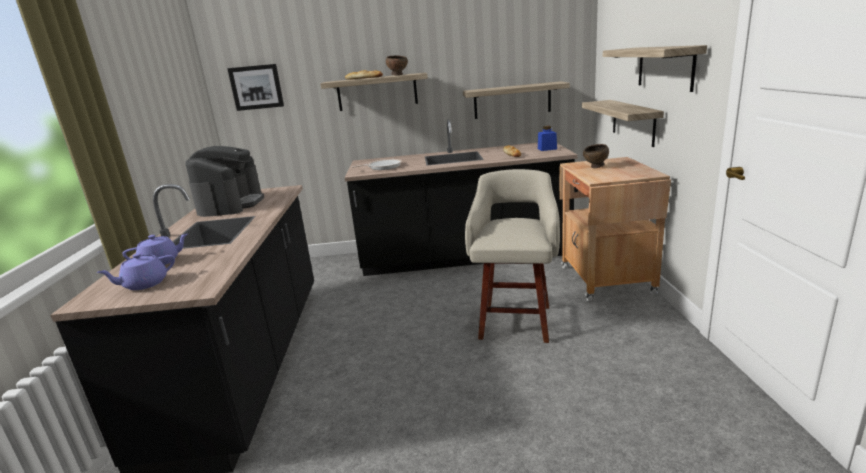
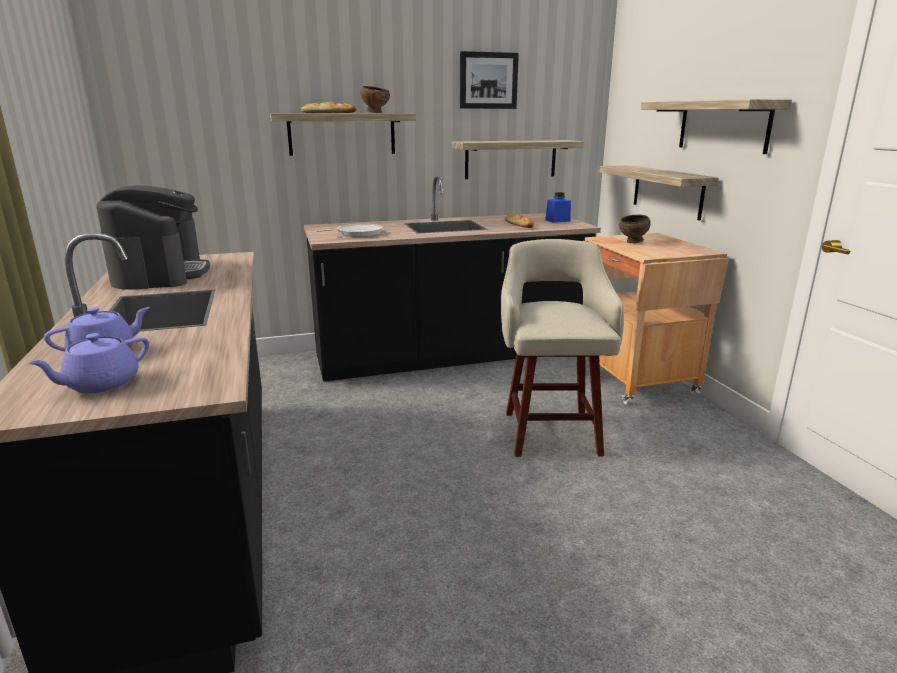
camera: 15 degrees left, 0 degrees up
(256, 87) = (168, 112): picture -> picture (488, 80)

